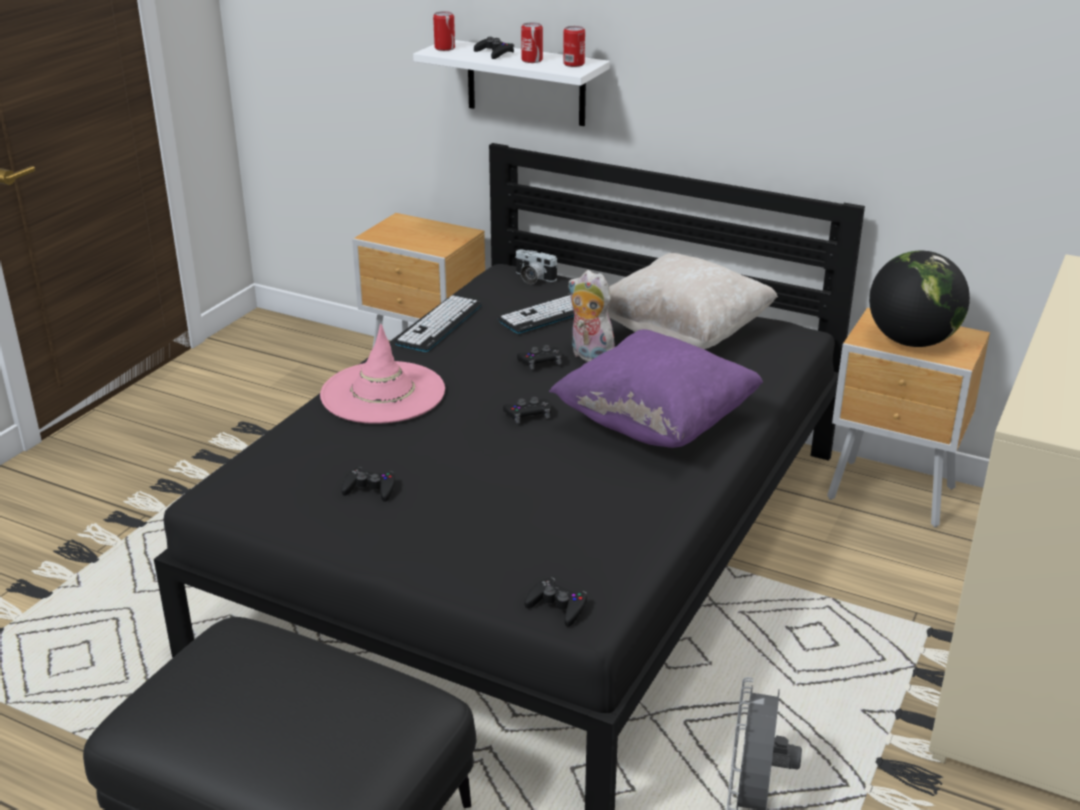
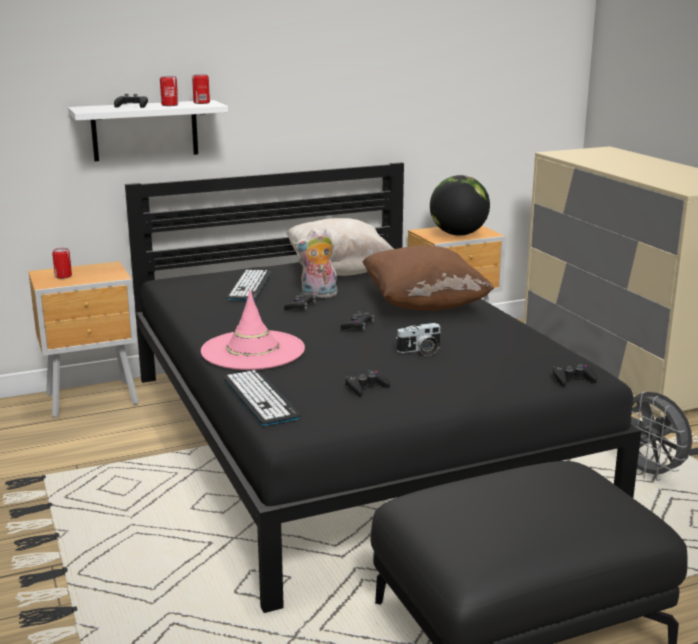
camera: 50 degrees left, 10 degrees down
(439, 324) = (195, 313): keyboard -> keyboard (260, 398)
(444, 48) = (88, 109): can -> can (63, 276)
(533, 278) = (192, 278): camera -> camera (420, 351)
(655, 424) = (423, 305): purple pillow -> brown pillow

